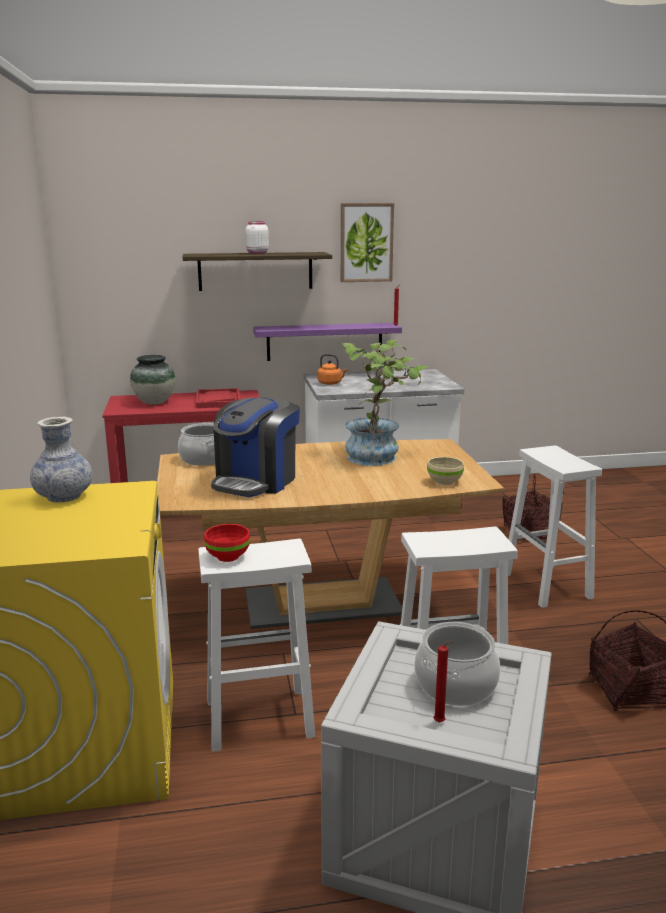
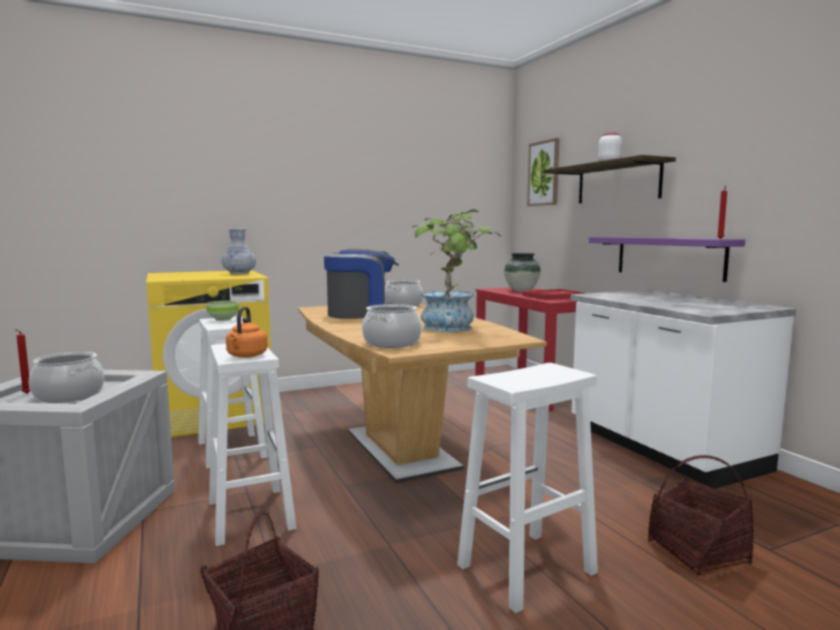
camera: 75 degrees right, 10 degrees down
(227, 557) = (222, 319): red bowl -> green bowl
(256, 481) = (362, 314): coffee machine -> coffee machine turned 150 degrees clockwise
(331, 383) = (622, 294): orange kettle -> orange kettle (246, 356)
(366, 242) = (718, 141): picture -> picture (544, 173)
(445, 482) = (392, 343): beige bowl -> cooking pot

